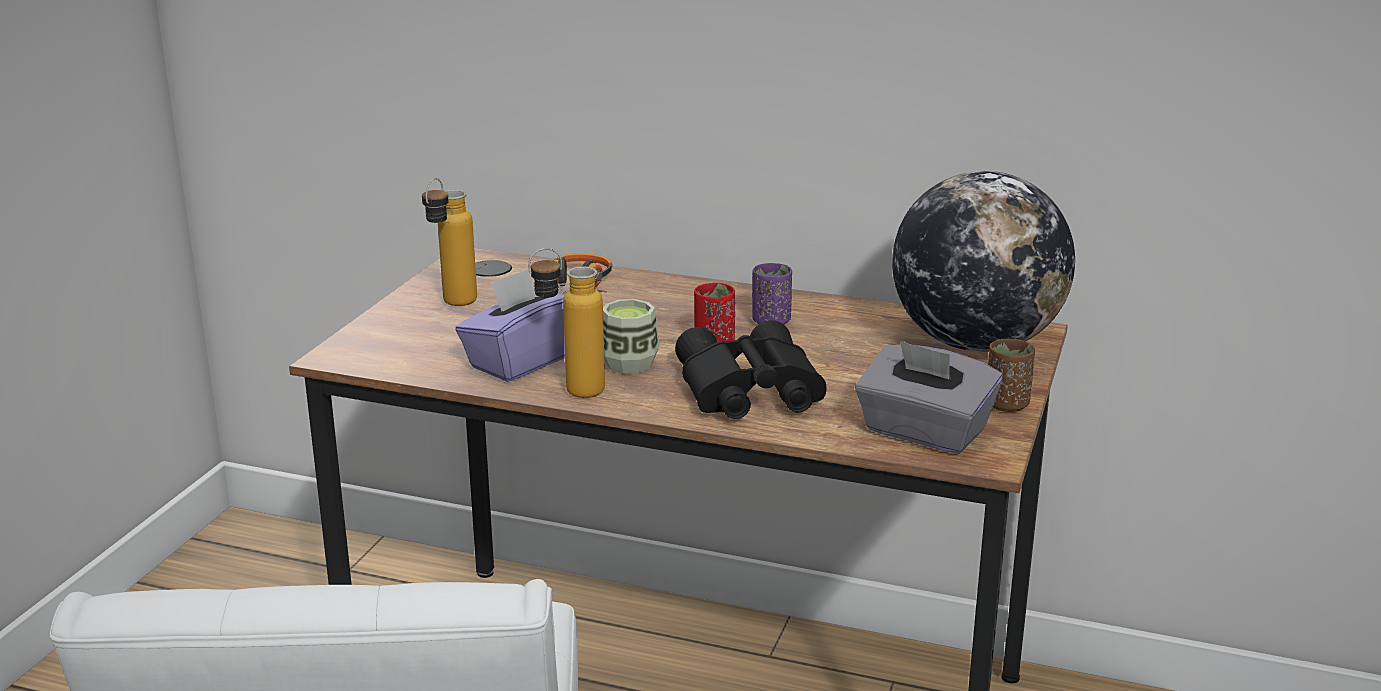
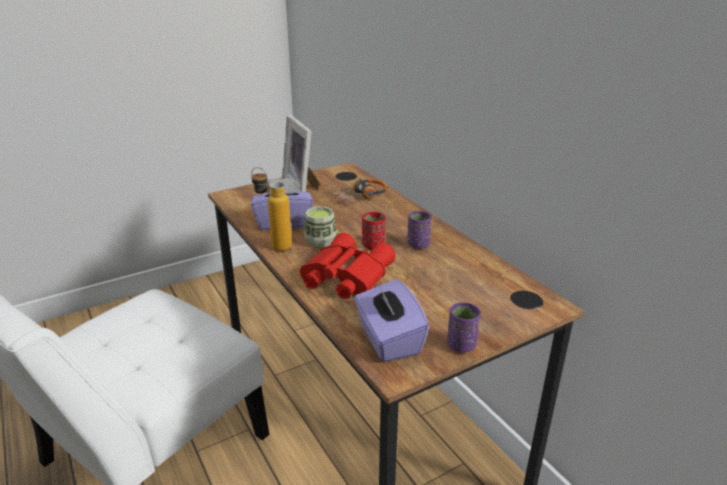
camera: 40 degrees right, 5 degrees up
(452, 306) = (302, 188): bottle -> picture frame
(746, 392) = (344, 276): black binoculars -> red binoculars
(924, 432) = (388, 339): grey tissue box -> purple tissue box
(975, 343) = (504, 299): globe -> none
(1007, 404) = (461, 345): brown cup -> purple cup

